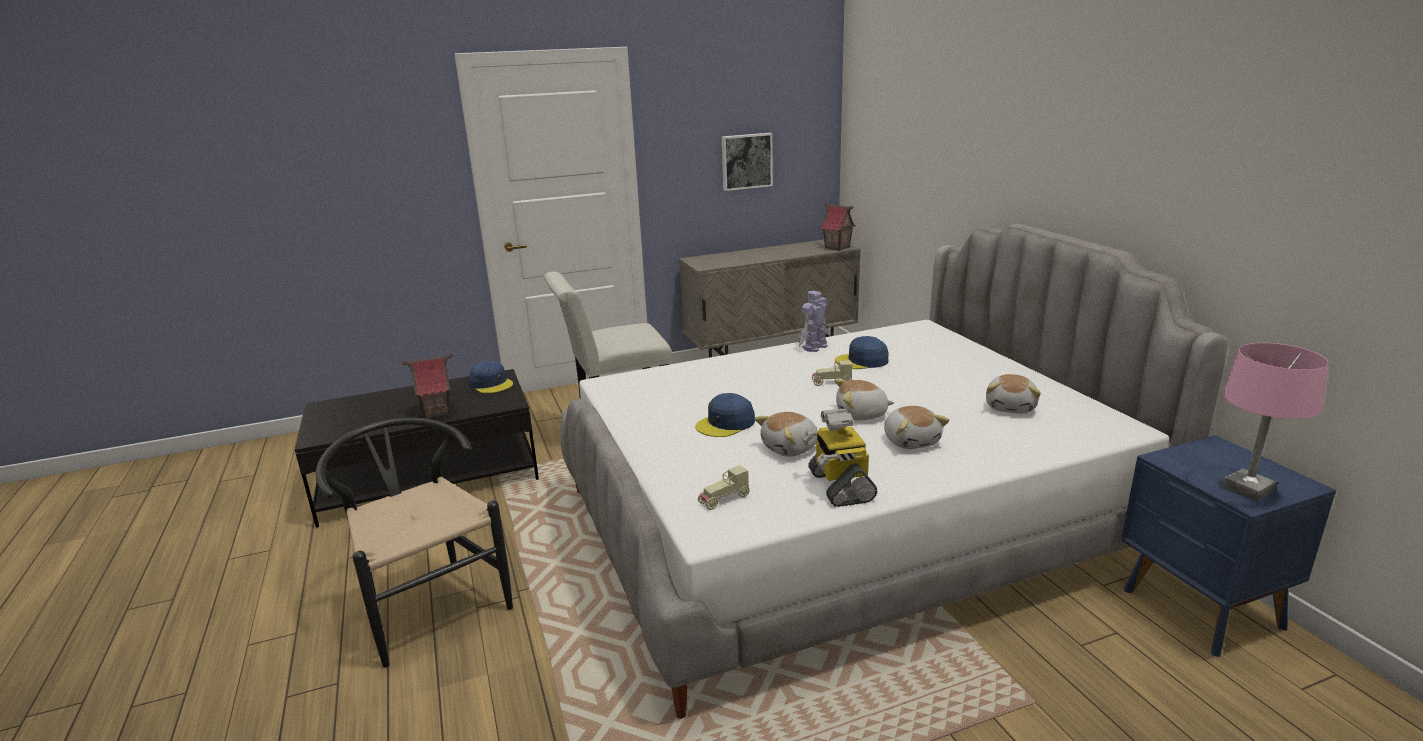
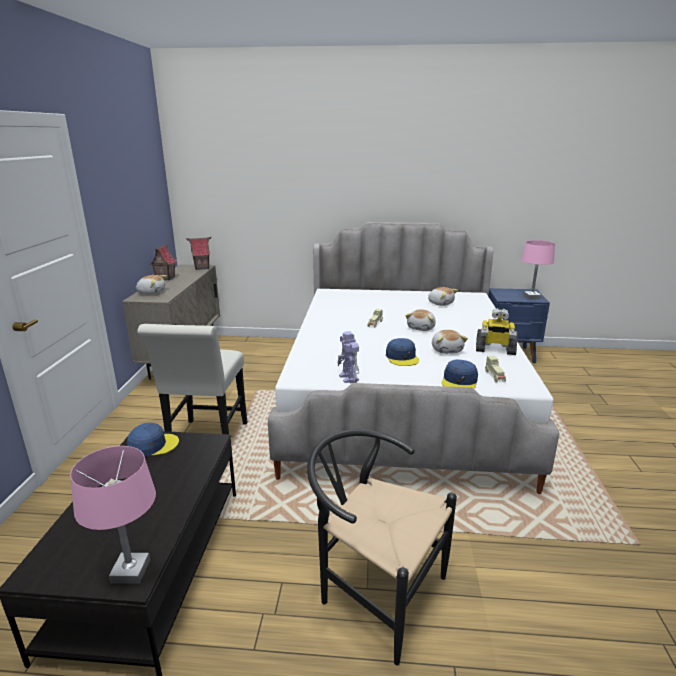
camera: 65 degrees left, 0 degrees up
(325, 434) = (131, 571): none -> pink table lamp
(428, 603) = (373, 590): black chair -> black chair turned 45 degrees clockwise
(437, 411) = (175, 483): toy house -> toy house (165, 278)
(746, 161) = (137, 214): picture -> none
(814, 347) = (320, 316): toy robot -> toy robot (349, 378)
(862, 361) = (355, 312): blue cap -> blue cap (459, 381)
(911, 441) = (459, 326): plush toy -> plush toy (151, 292)

